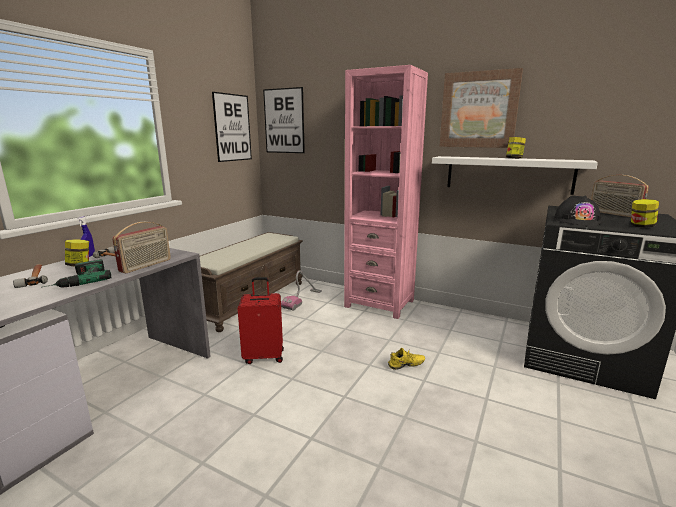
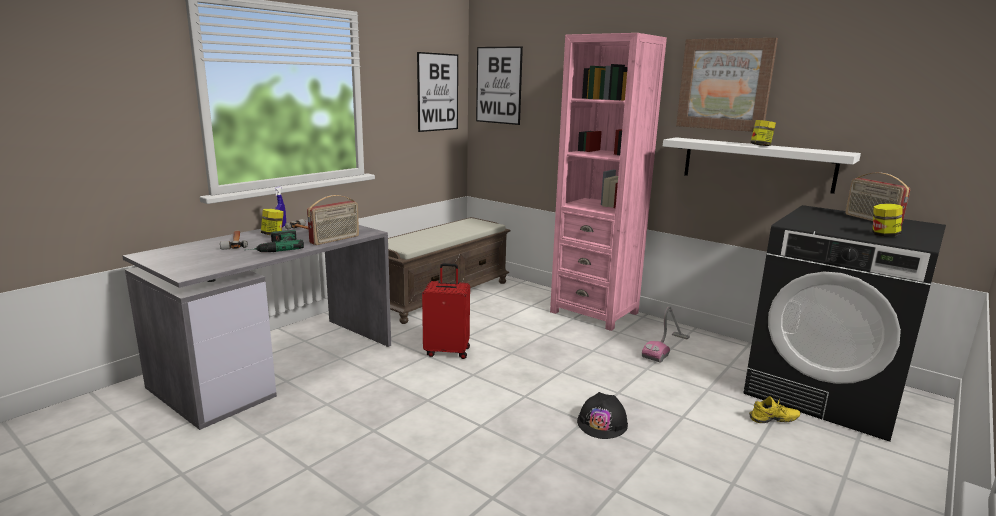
camera: 10 degrees right, 0 degrees up
(302, 299) = (503, 300): vacuum cleaner -> vacuum cleaner (666, 347)
(406, 366) = (603, 377): yellow shoe -> yellow shoe (773, 421)
(577, 220) = (813, 224): black hard hat -> black hard hat (602, 423)

